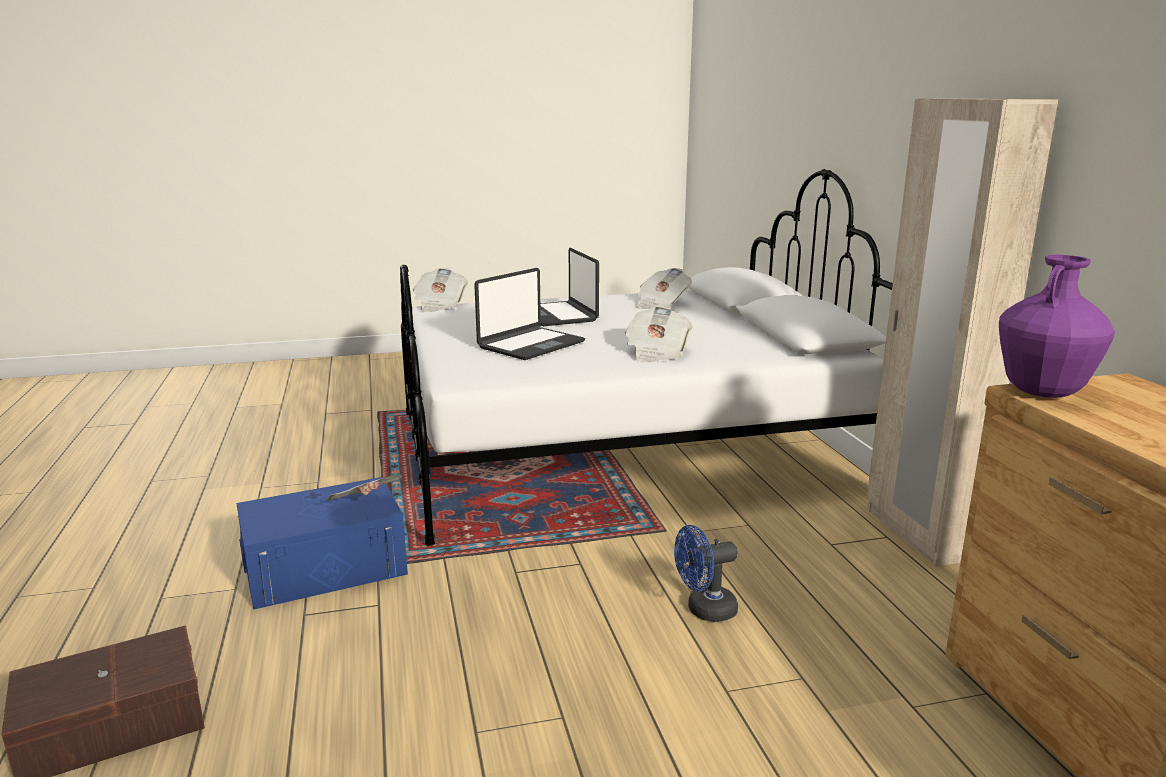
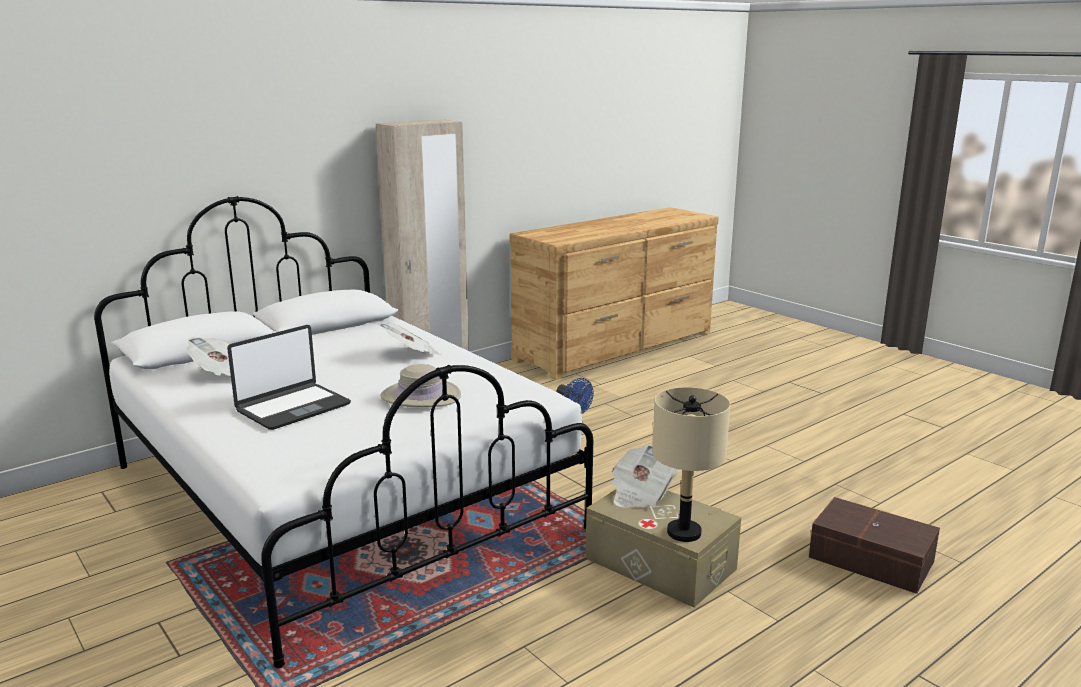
camera: 115 degrees left, 0 degrees up
(272, 506) = (683, 532): none -> beige table lamp
(325, 567) = (660, 563): blue storage box -> beige storage box
(439, 305) = (263, 481): newspaper -> none
(530, 345) = (420, 396): laptop -> beige hat
(1042, 393) = (557, 240): purple vase -> none

